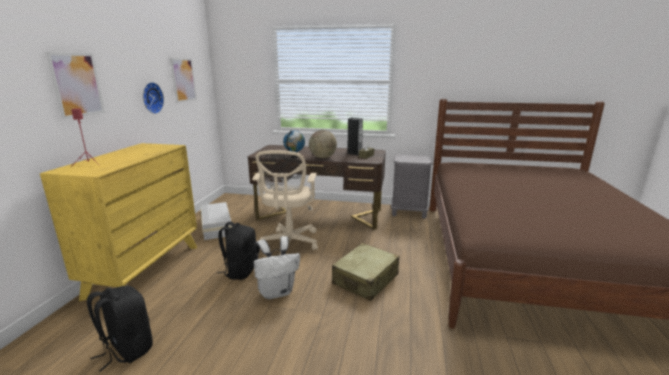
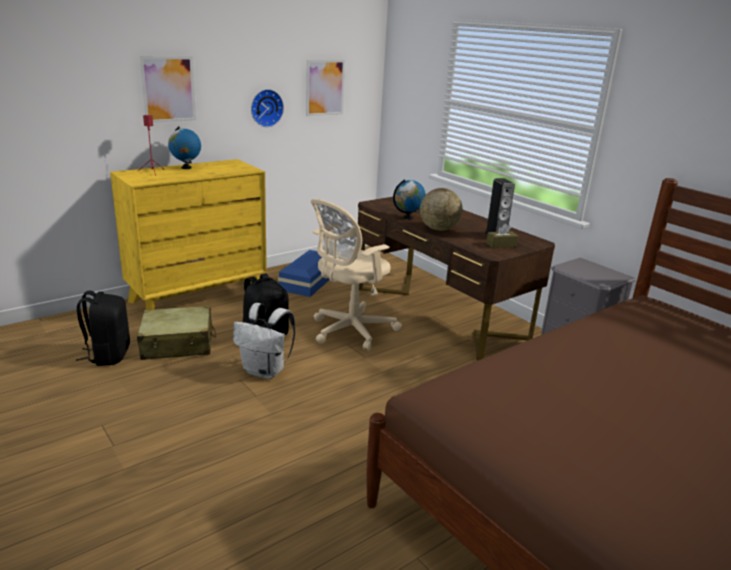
camera: 40 degrees right, 5 degrees up
(113, 155) = (186, 168): none -> globe
(217, 226) = (311, 280): white storage box -> blue storage box
(366, 279) = (367, 407): beige suitcase -> beige suitcase (178, 344)

